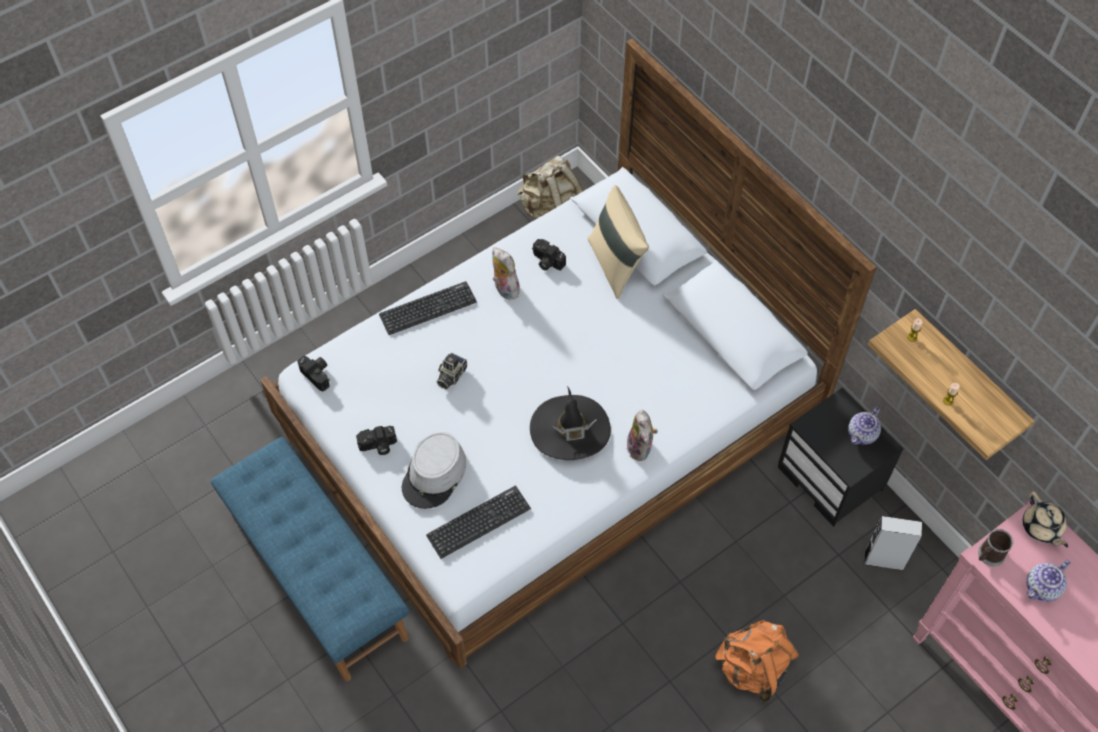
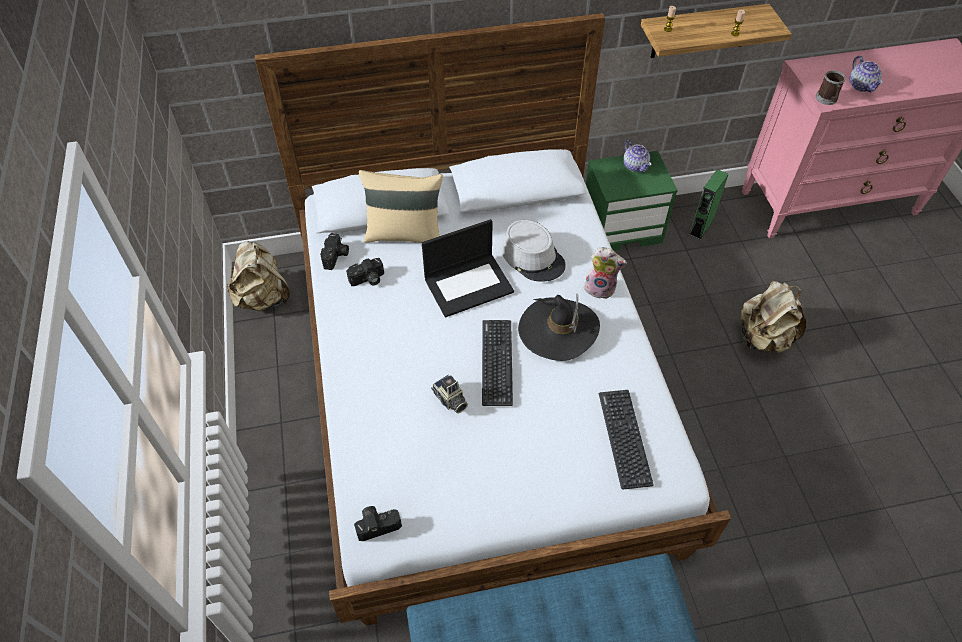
camera: 65 degrees left, 5 degrees down
(378, 446) = (497, 496): camera -> camera (336, 257)
(428, 308) = (358, 391): keyboard -> keyboard (497, 362)
(434, 474) = (555, 456): grey hat -> grey hat (533, 257)
(504, 288) = (376, 322): plush toy -> none
(584, 339) = (469, 284): none -> laptop
(753, 668) = (763, 338): orange backpack -> beige backpack
(832, 478) = (622, 227): black nightstand -> green nightstand
(883, 560) = (701, 227): grey speaker -> green speaker
(1041, 528) = (812, 68): beige teapot -> none

